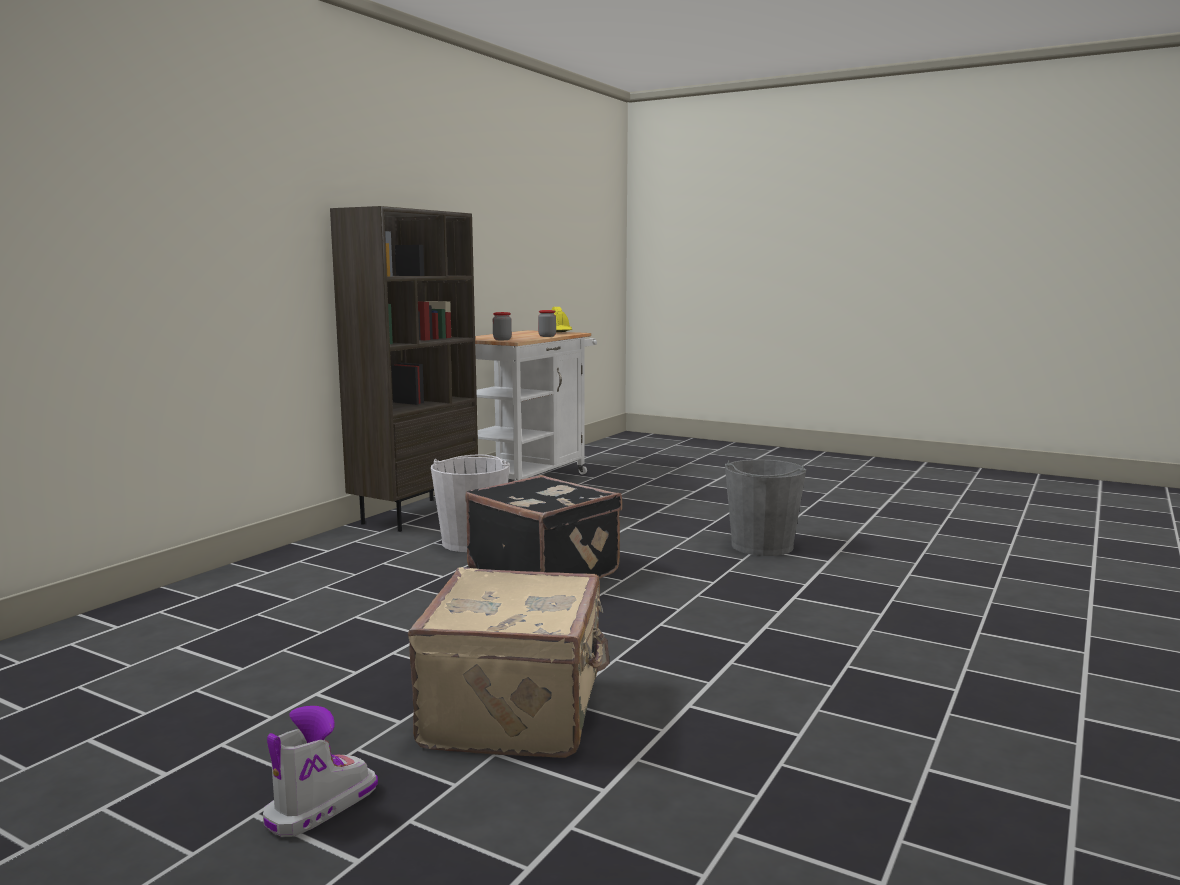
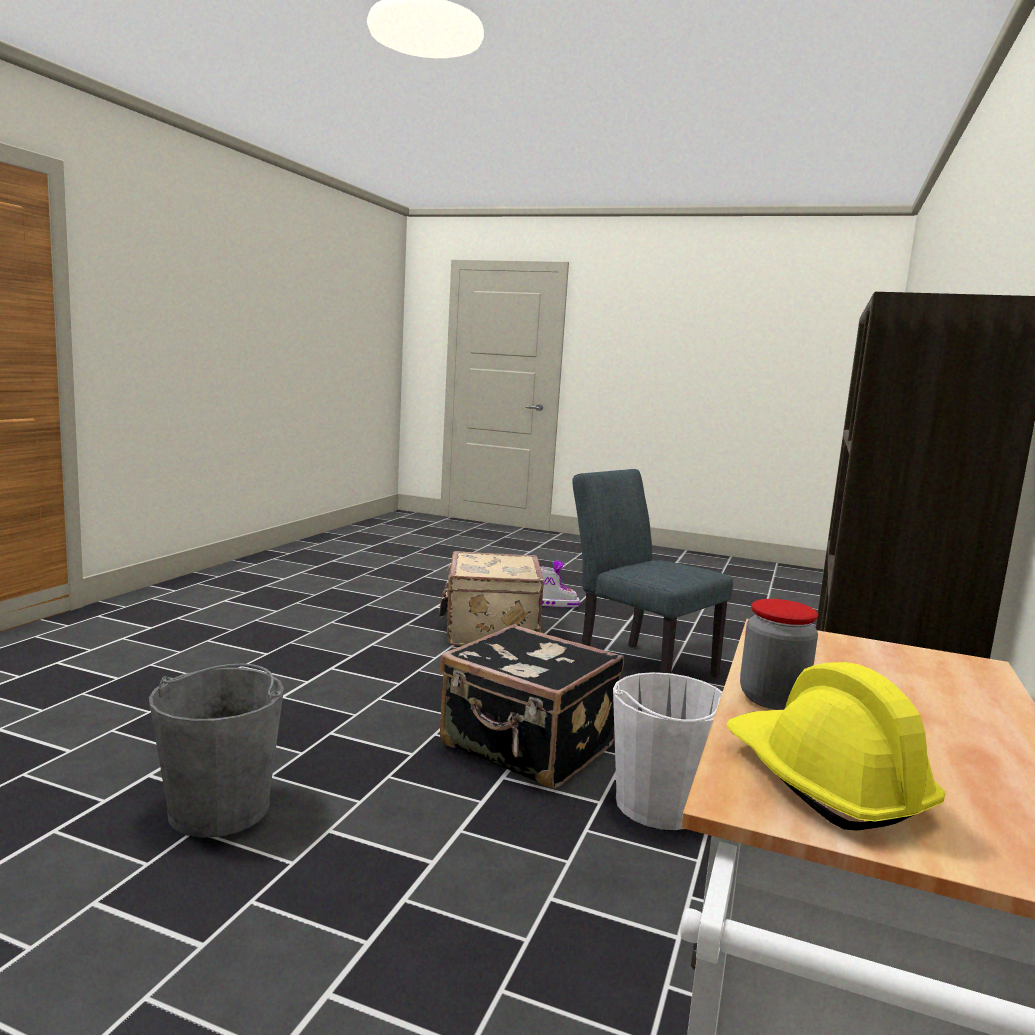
camera: 170 degrees right, 0 degrees up
(320, 807) = (554, 604): boot -> boot turned 120 degrees counterclockwise
(344, 644) = (638, 666): none -> grey chair
(502, 339) = (828, 643): jar -> none

